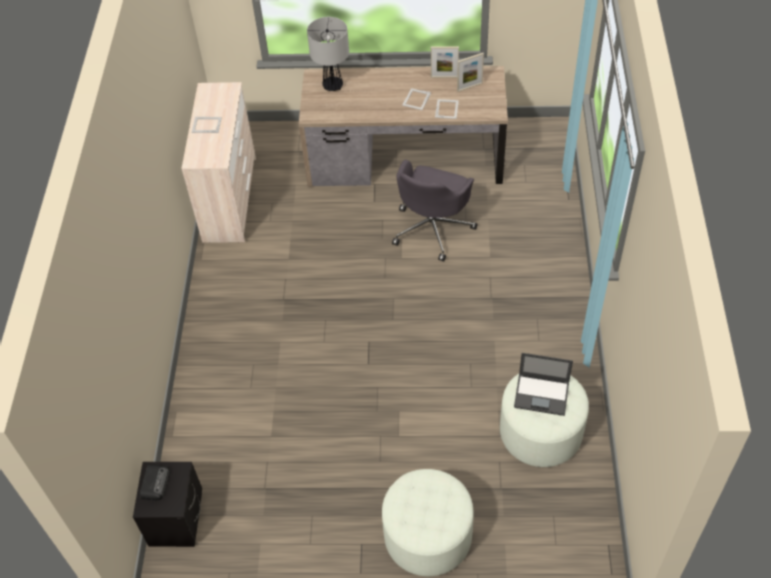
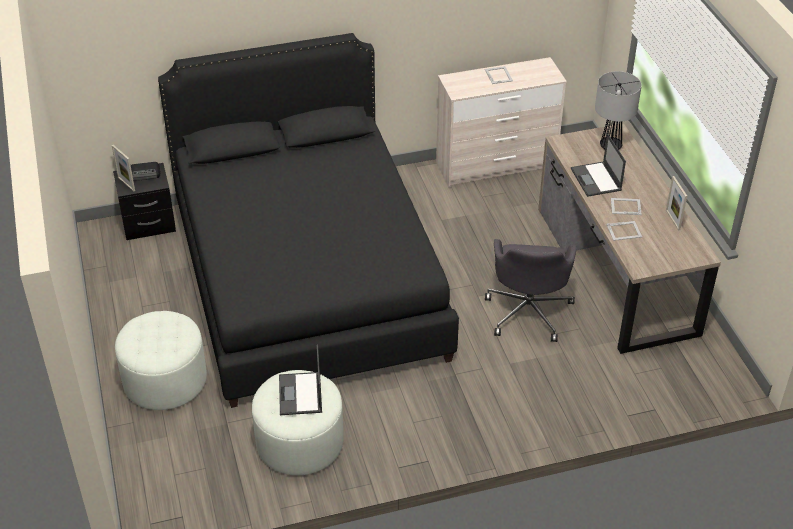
camera: 70 degrees right, 10 degrees down
(327, 384) = (307, 279): none -> black bed
(374, 107) = (596, 180): none -> laptop
(432, 228) = (528, 311): grey office chair -> grey office chair turned 90 degrees counterclockwise
(469, 87) = (668, 241): picture frame -> picture frame (126, 184)

